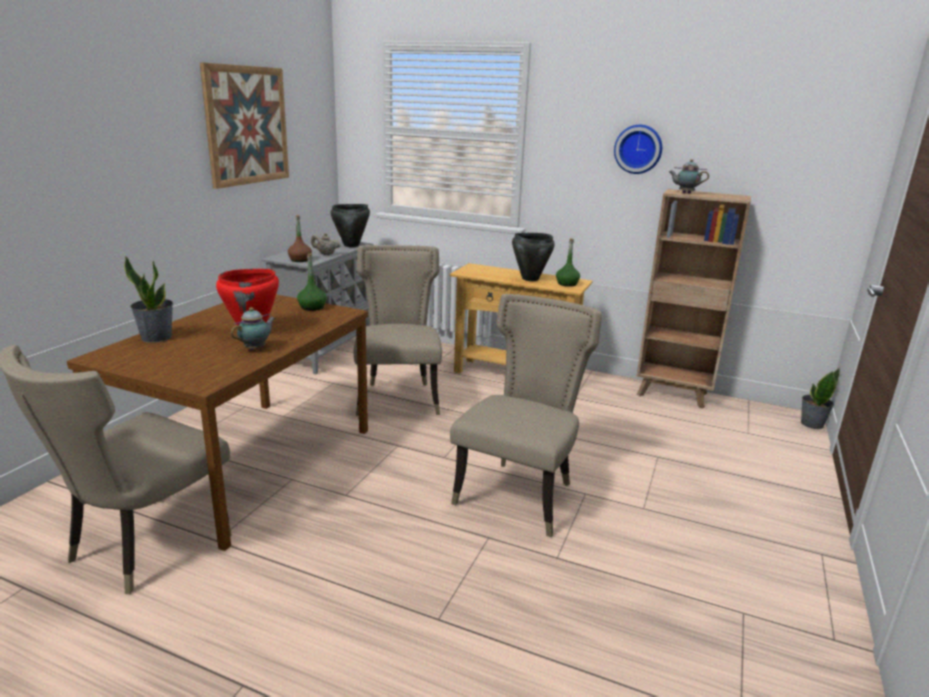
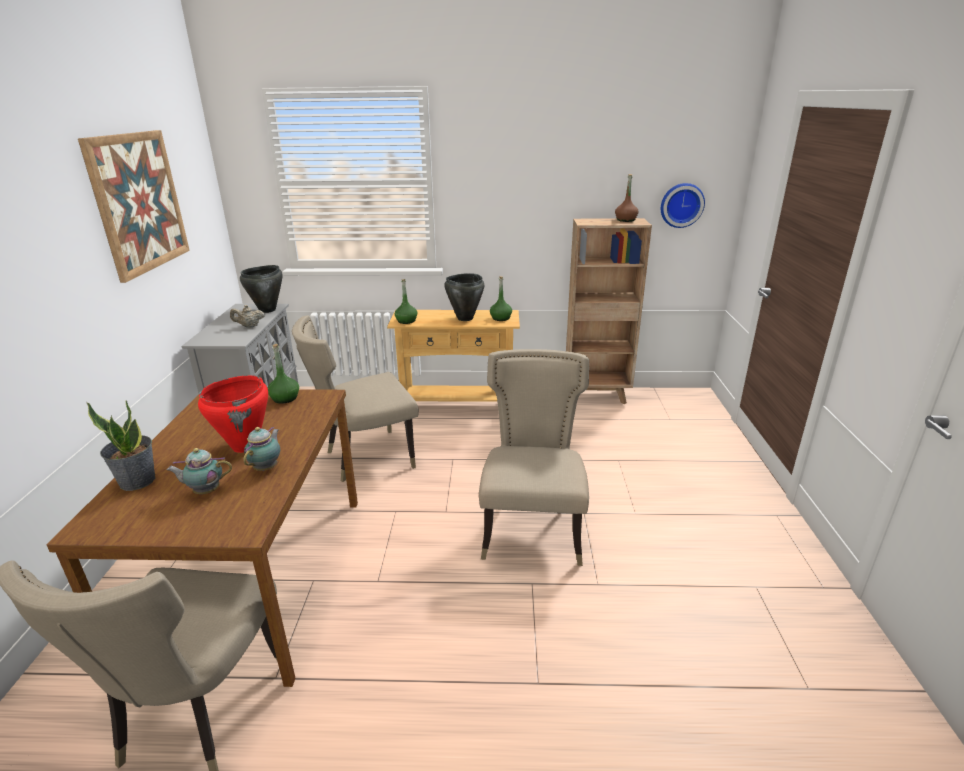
camera: 20 degrees left, 5 degrees up
(300, 260) = (227, 339): brown bottle -> brown bottle (626, 220)
(398, 397) = (366, 458): beige chair -> beige chair turned 90 degrees counterclockwise
(470, 272) = (406, 321): none -> green bottle
(638, 149) = (543, 184): wall clock -> wall clock (681, 205)
(685, 193) = (593, 222): teapot -> teapot (205, 491)
(811, 424) = (707, 399): potted plant -> none

